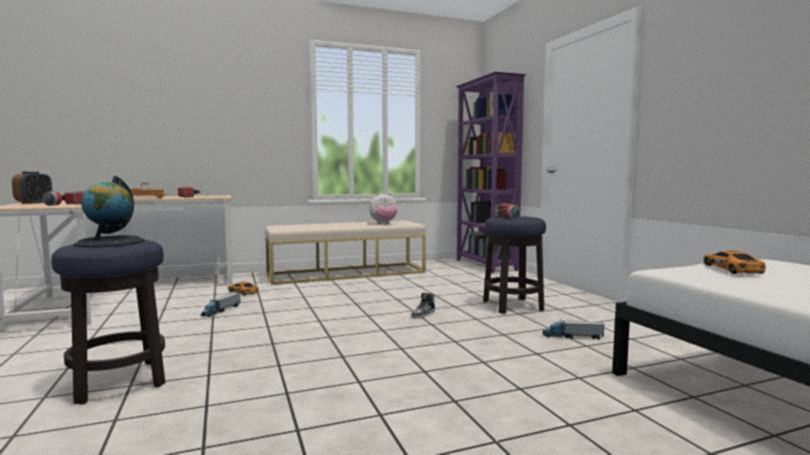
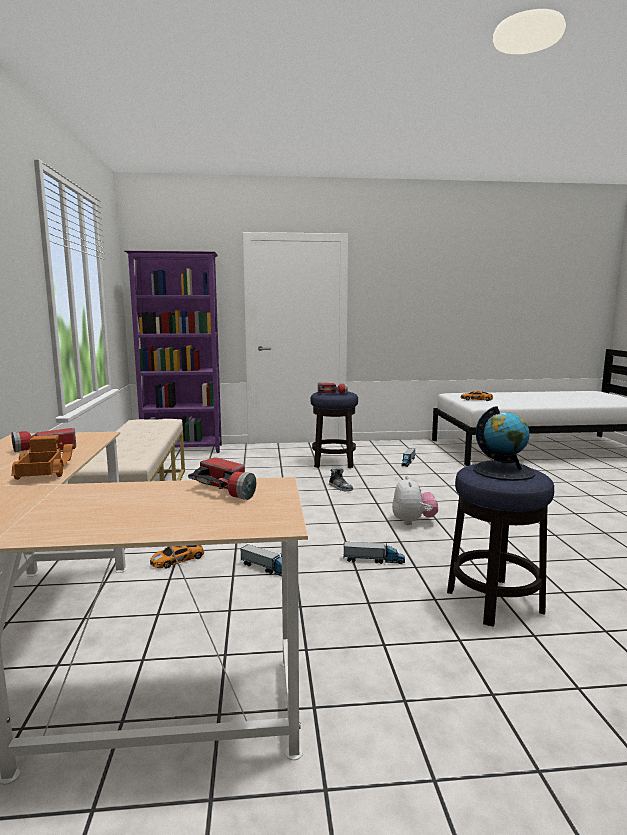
camera: 75 degrees left, 5 degrees up
(34, 203) = (125, 525): alarm clock -> none
(229, 336) = (373, 560): none -> toy truck
(384, 224) = (152, 427): plush toy -> plush toy (413, 521)

